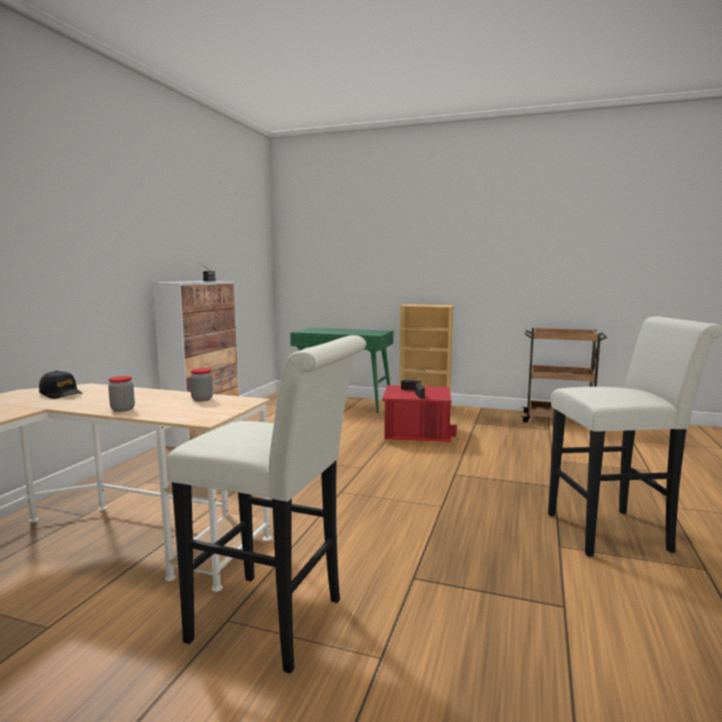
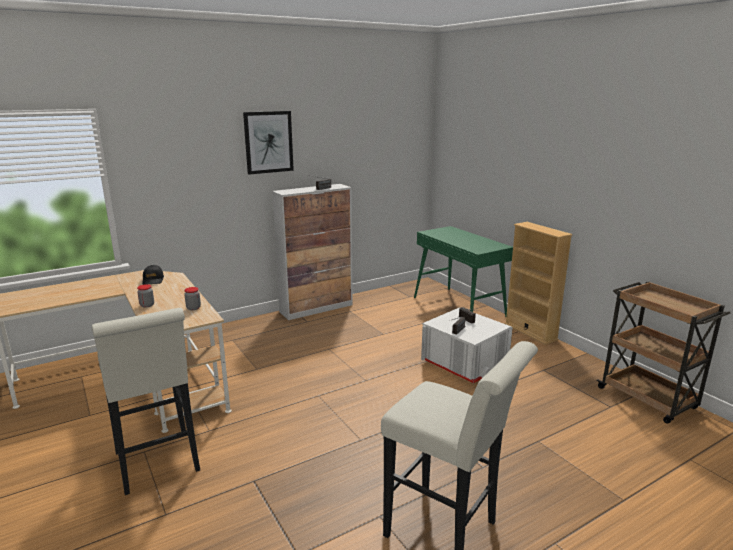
camera: 40 degrees right, 10 degrees up
(145, 220) = (268, 142): none -> picture
(417, 433) = (465, 362): red storage box -> white storage box

